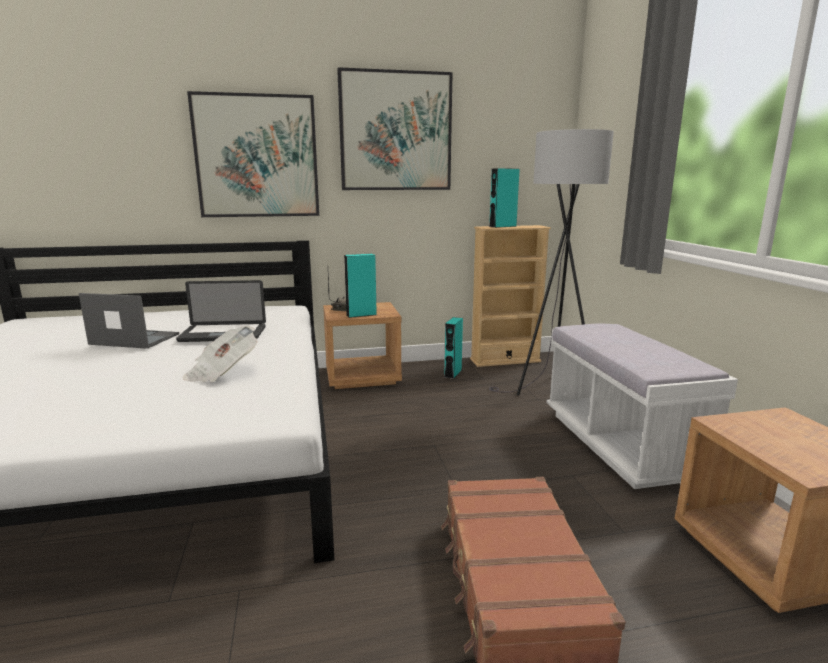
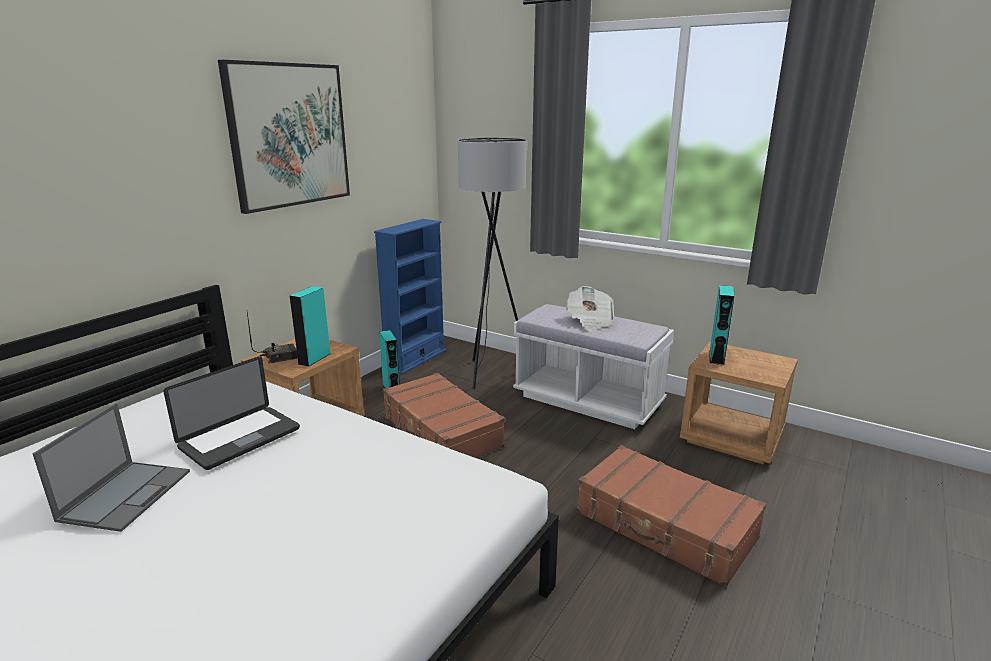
camera: 45 degrees left, 5 degrees up
(133, 339) = (126, 494): laptop -> laptop turned 135 degrees clockwise
(222, 373) = (350, 477): newspaper -> newspaper (589, 321)
(257, 157) = (130, 185): picture -> none
(440, 413) = (441, 431): none -> brown suitcase
(502, 226) = (402, 227): turquoise speaker -> turquoise speaker (716, 357)
(505, 360) = (415, 359): beige bookcase -> blue bookcase

